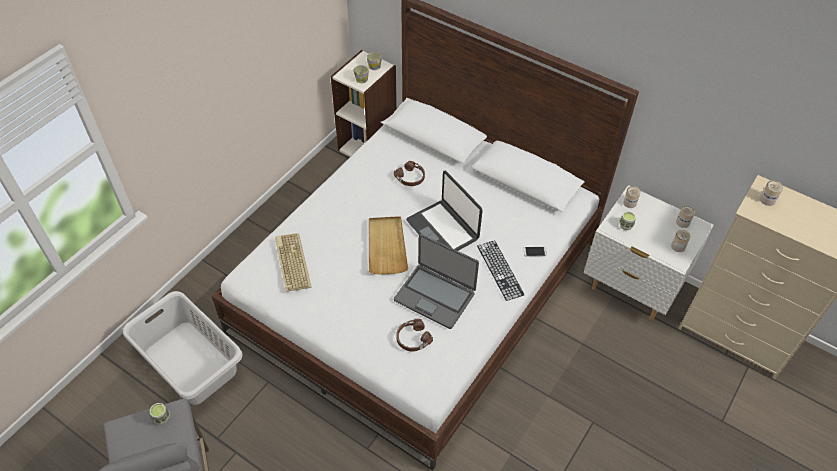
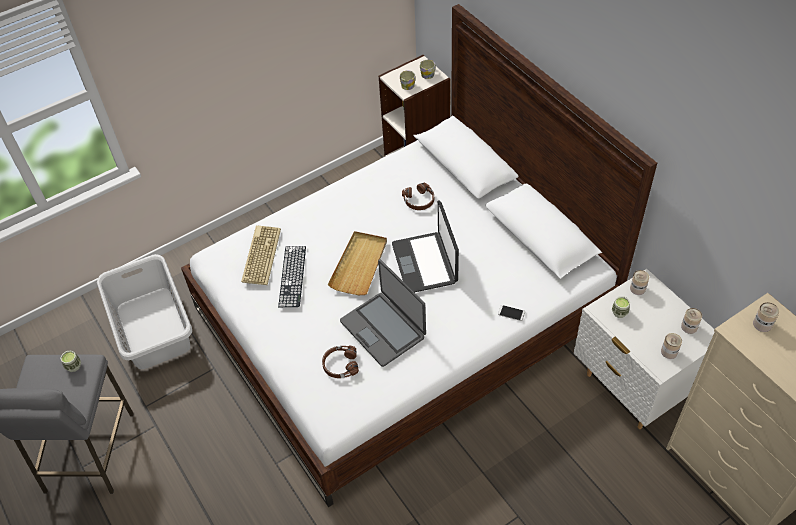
camera: 25 degrees right, 0 degrees up
(500, 270) = (464, 321): keyboard -> keyboard (292, 276)

